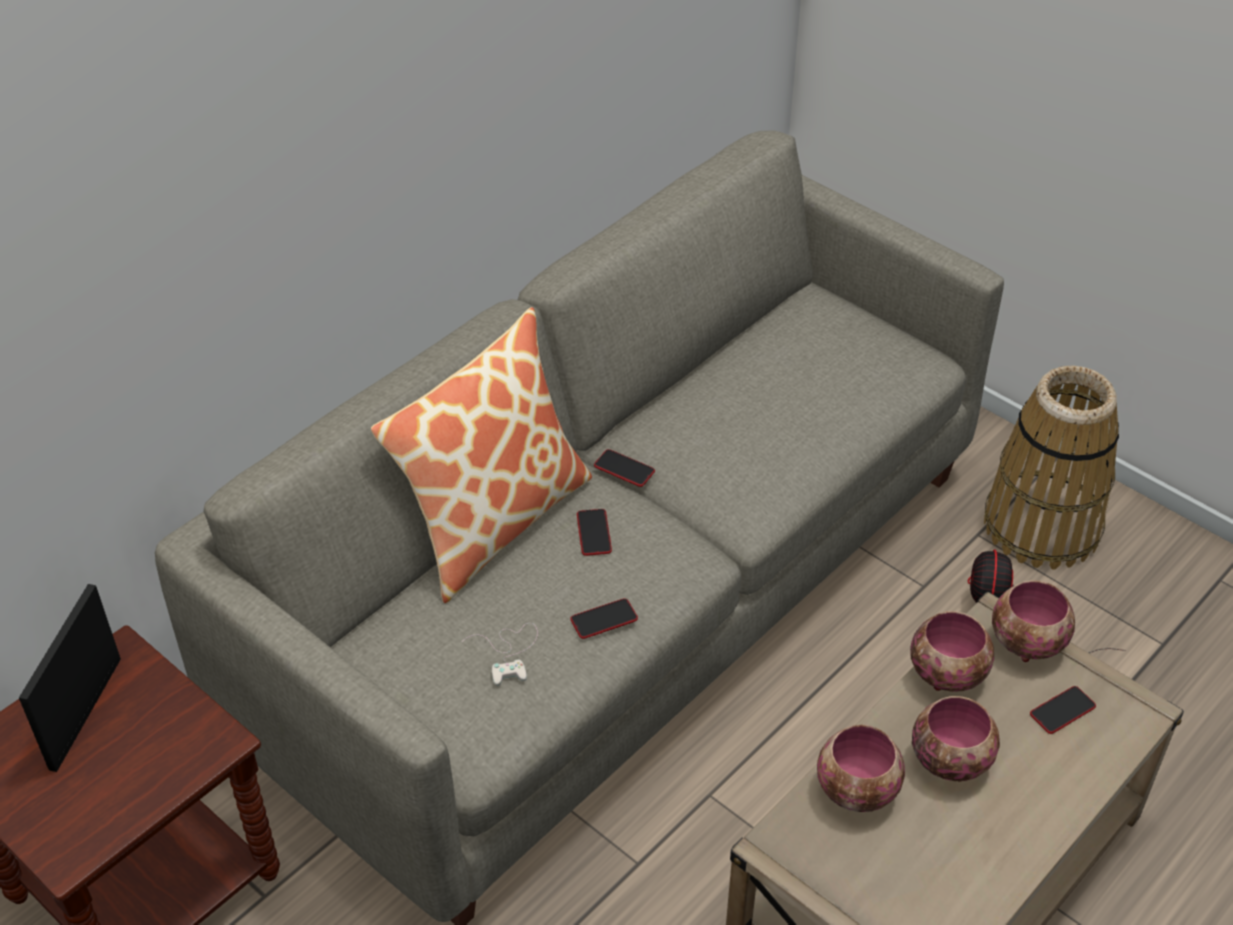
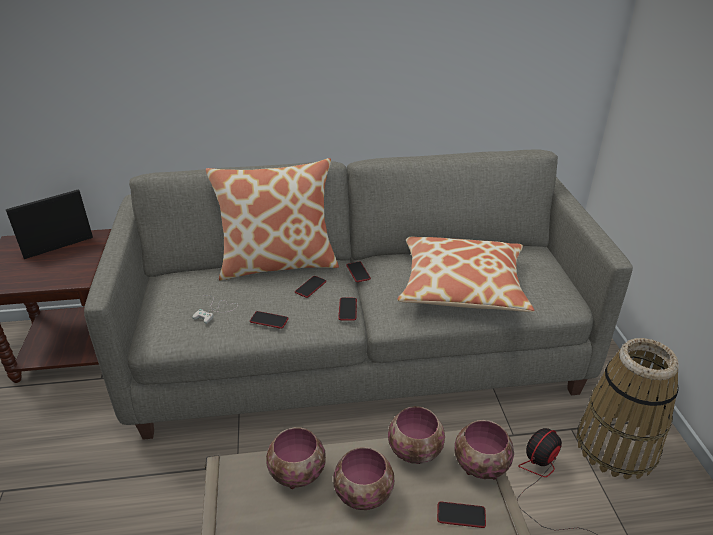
camera: 40 degrees right, 10 degrees down
(684, 537) = (347, 309): none -> phone
(787, 411) = (462, 286): none -> pillow

